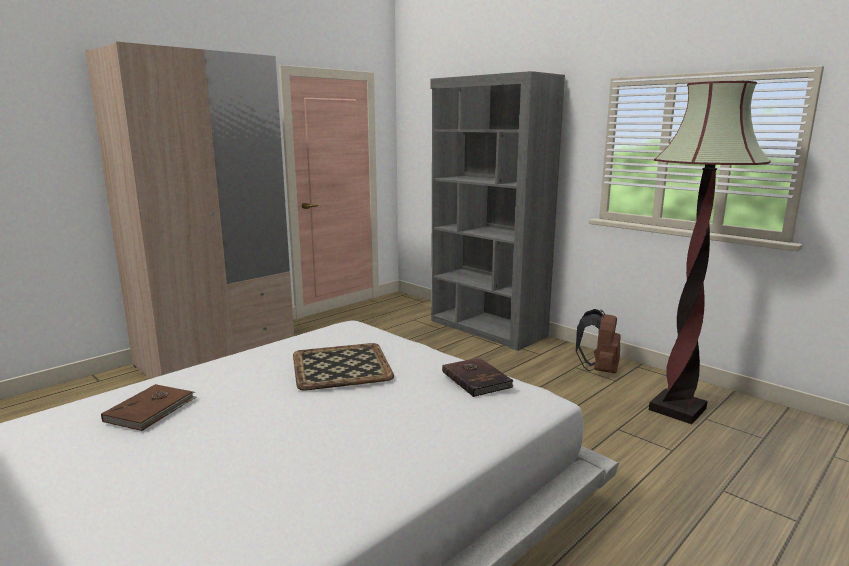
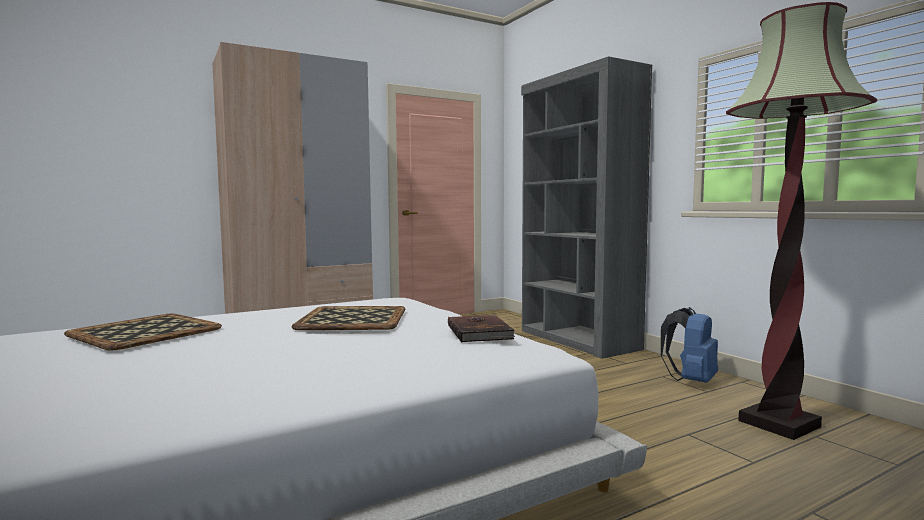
camera: 15 degrees right, 10 degrees down
(151, 410) = (147, 332): brown book -> tray
(599, 370) = (691, 381): brown backpack -> blue backpack

